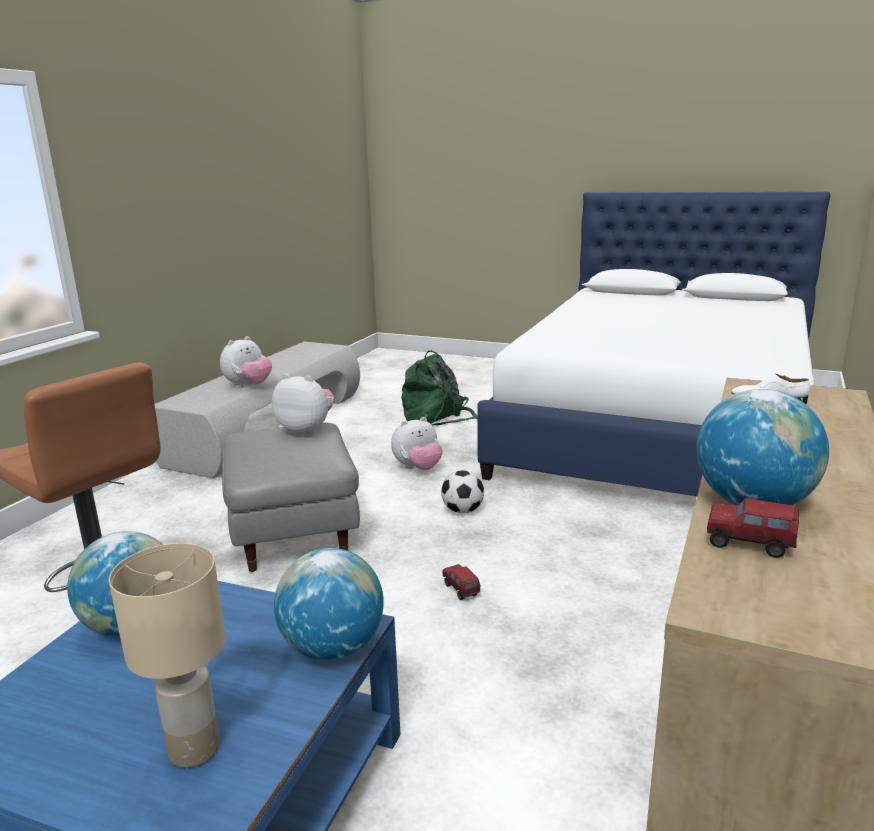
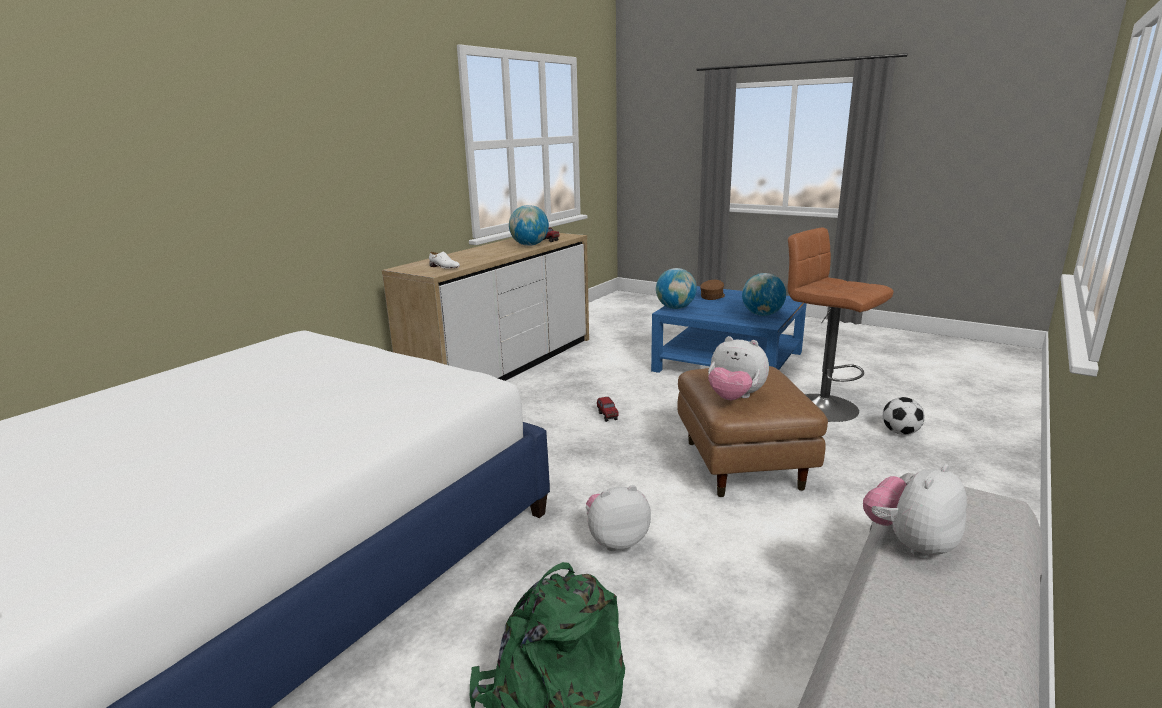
camera: 170 degrees left, 0 degrees up
(196, 749) = (712, 296): beige table lamp -> brown cap
(293, 533) = (743, 466): grey ottoman -> brown ottoman
(462, 511) = (583, 474): football -> football (900, 432)

